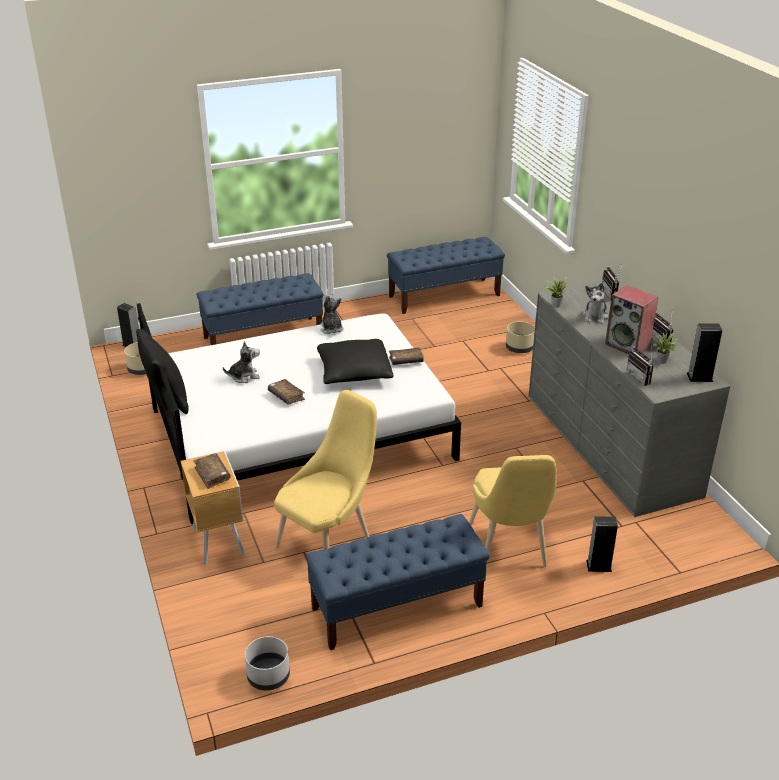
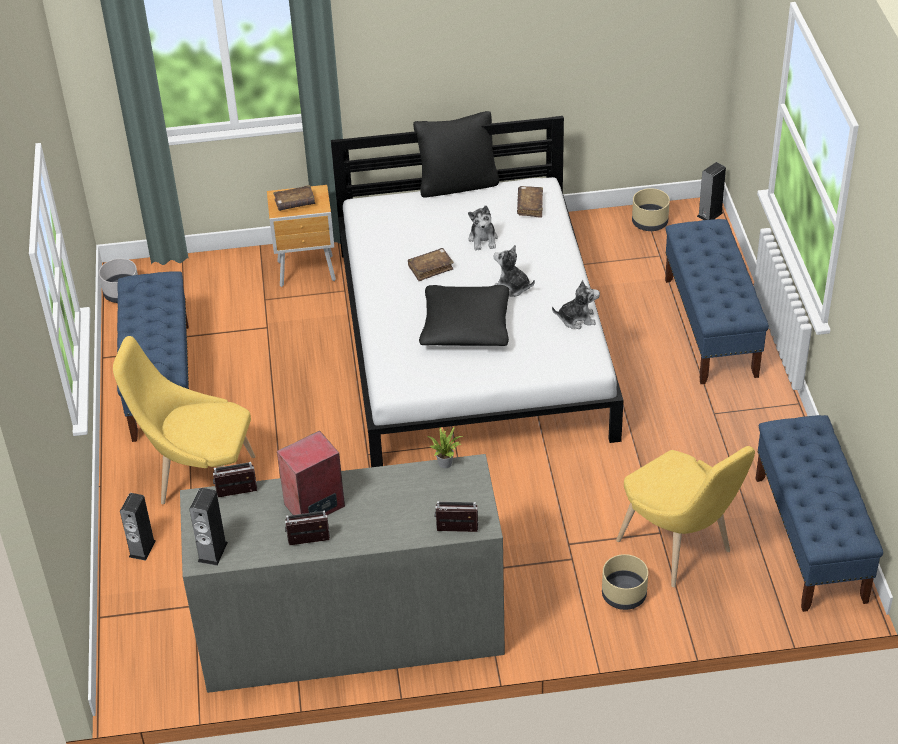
camera: 105 degrees right, 10 degrees up
(329, 542) = (274, 346): yellow chair -> yellow chair (680, 550)
(406, 361) = (476, 375): brown book -> brown book (530, 206)
(595, 316) = (399, 495): plush toy -> plush toy (512, 287)
(662, 361) = (263, 527): potted plant -> none

